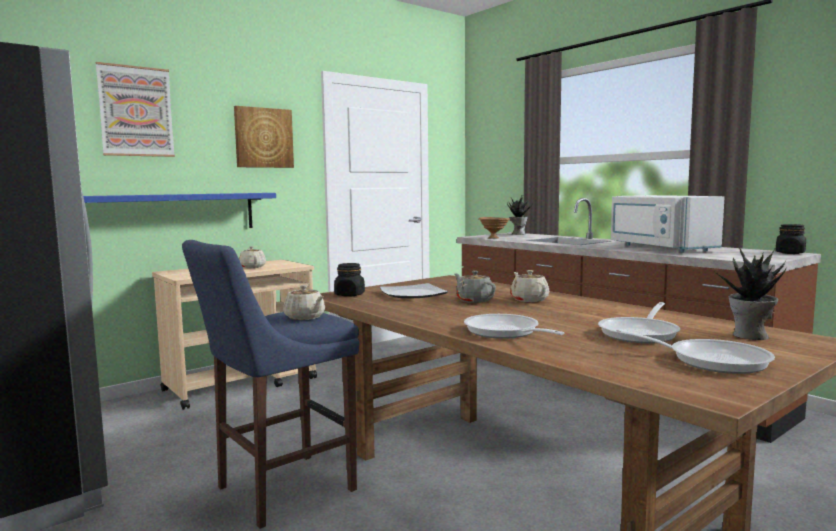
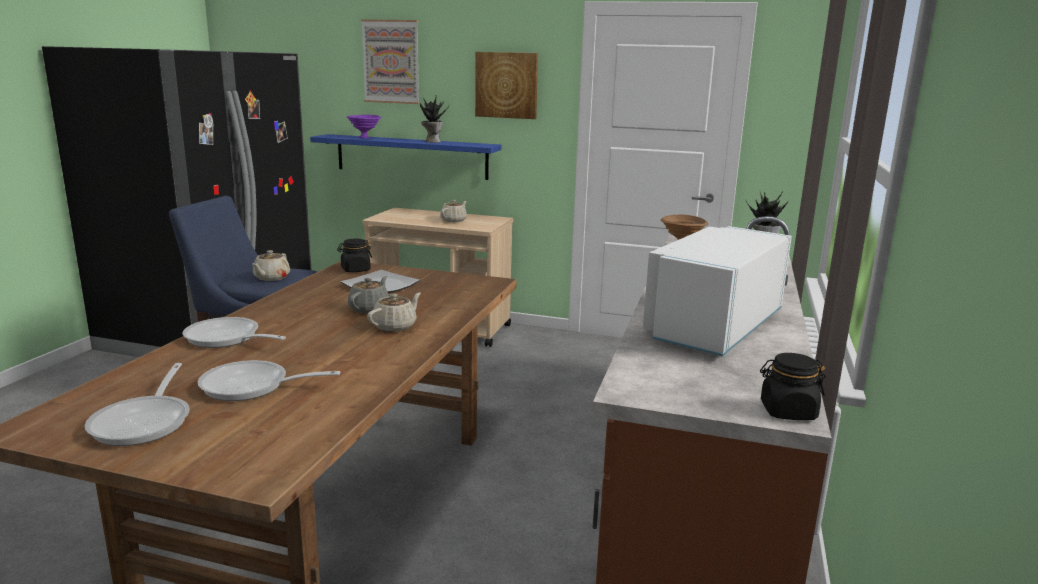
camera: 55 degrees right, 10 degrees up
(120, 195) = (365, 138): none -> purple bowl
(505, 332) = (227, 339): frying pan -> frying pan turned 90 degrees counterclockwise
(750, 336) = (267, 437): potted plant -> potted plant (432, 141)

